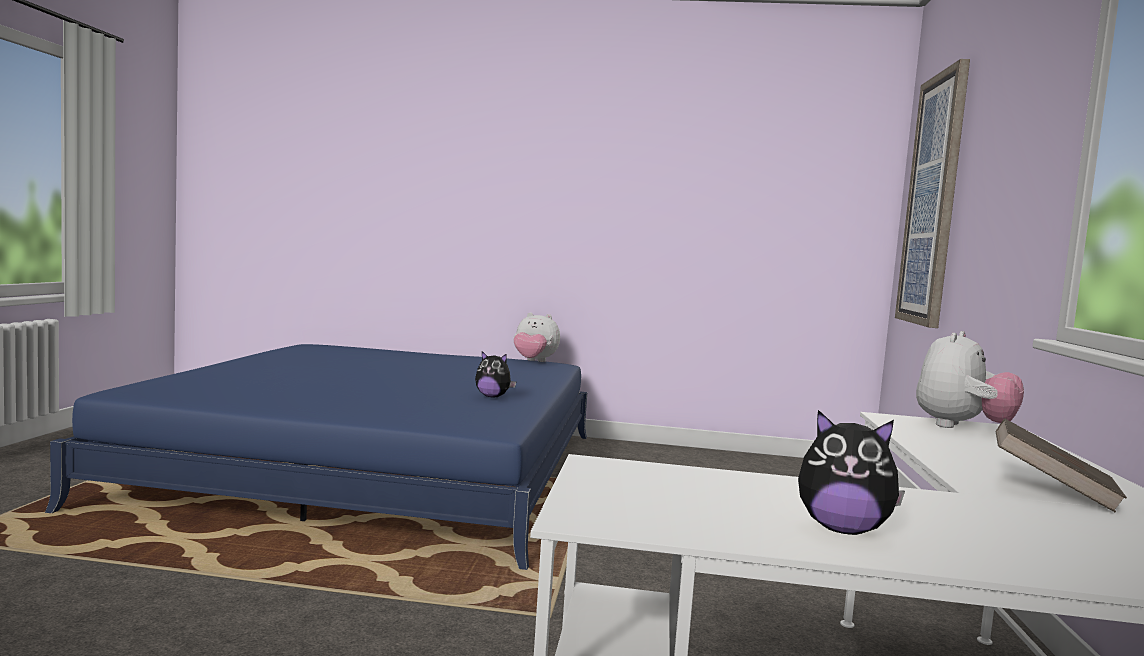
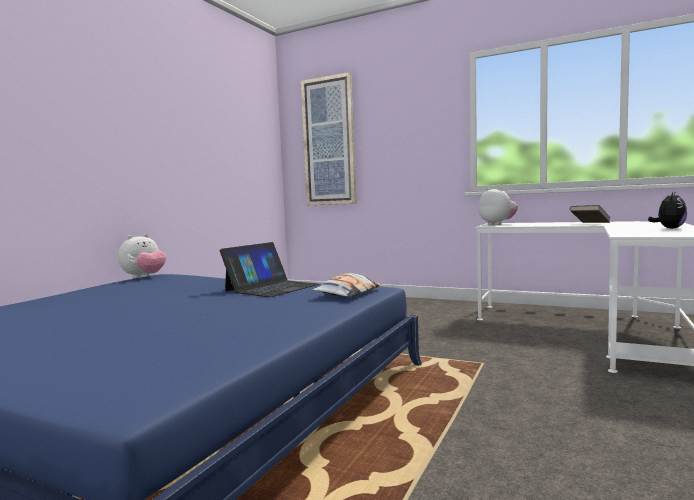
camera: 70 degrees left, 0 degrees up
(458, 419) = (348, 293): none -> pillow
(493, 397) = (272, 287): plush toy -> laptop

